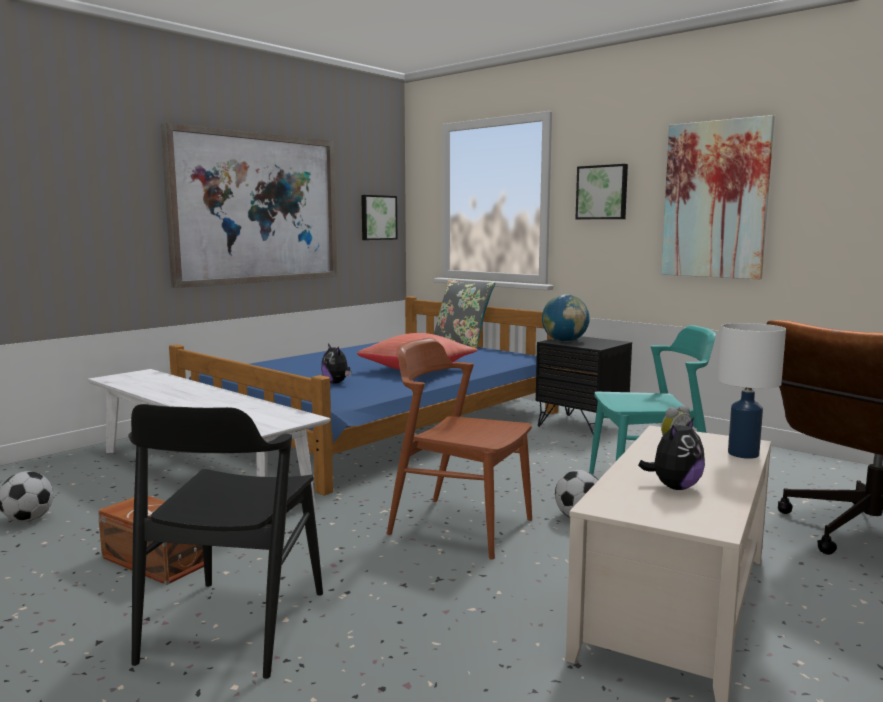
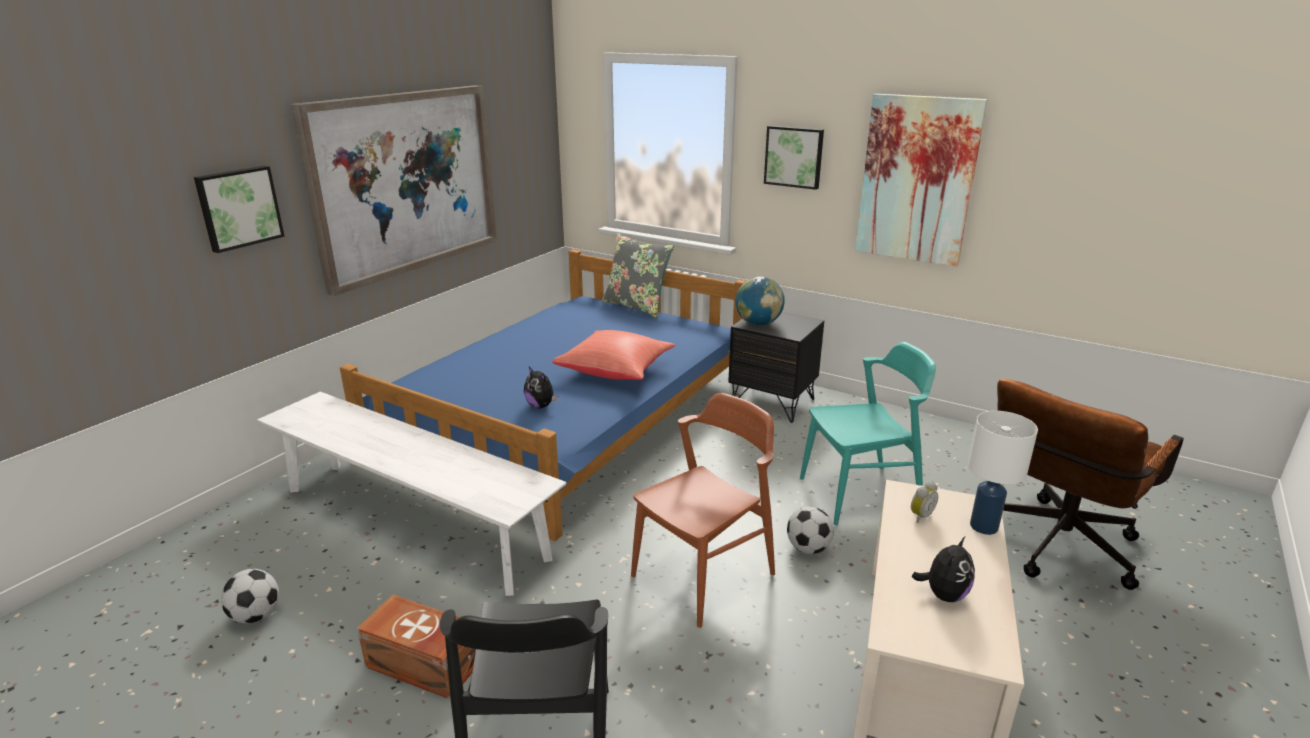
camera: 10 degrees left, 15 degrees up
(378, 217) = (532, 162): picture -> picture (238, 207)
(460, 526) = (704, 574): brown chair -> brown chair turned 120 degrees clockwise

